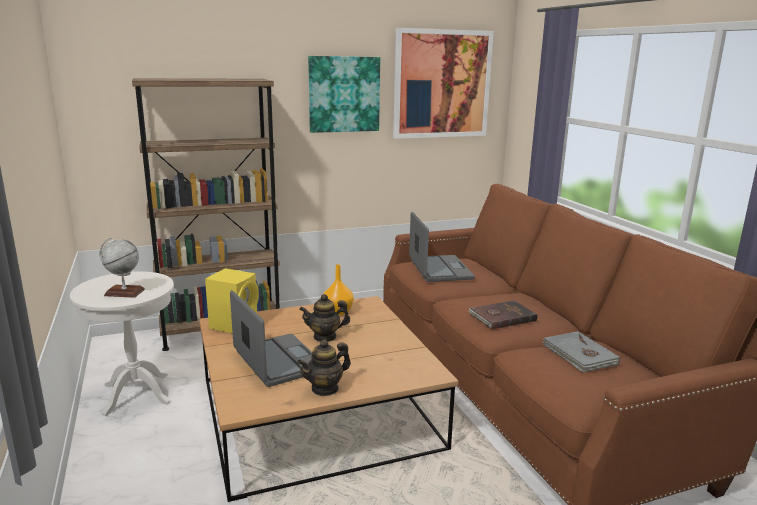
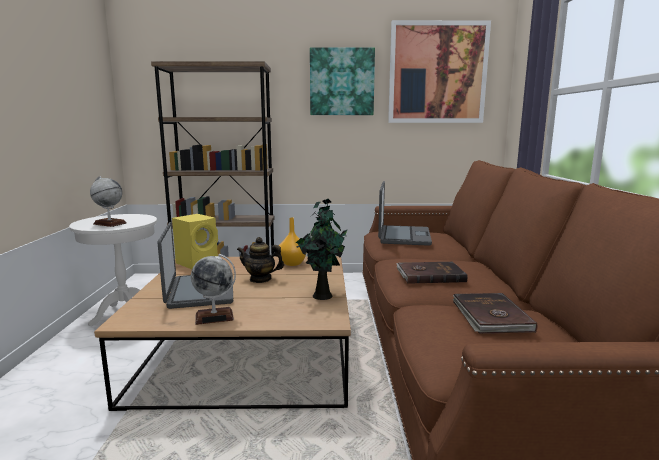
camera: 20 degrees right, 5 degrees down
(325, 388) = (214, 317): teapot -> globe
(402, 347) = (322, 295): none -> potted plant
(579, 355) = (490, 316): grey book -> brown book

